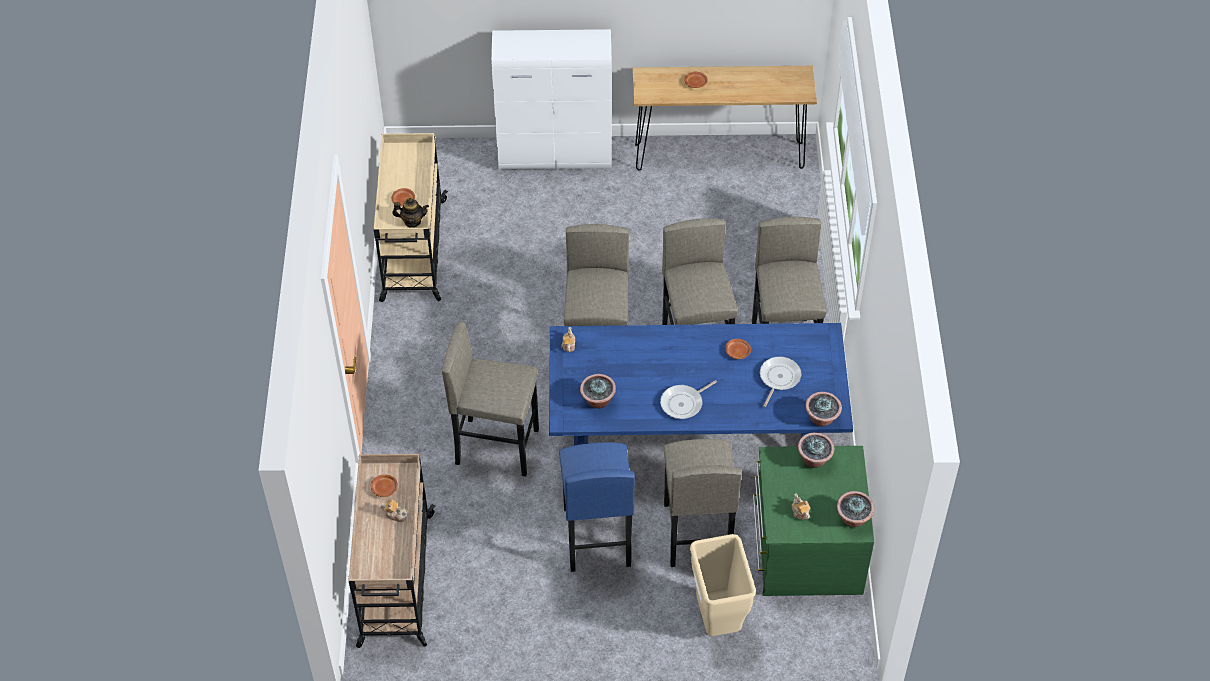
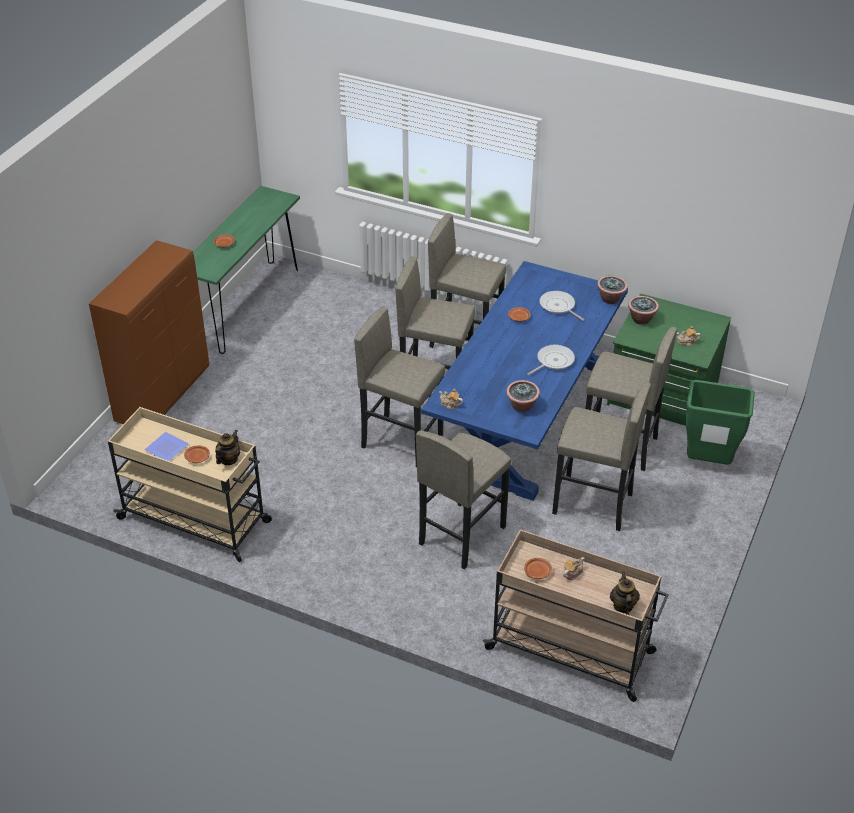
camera: 65 degrees left, 10 degrees down
(373, 565) = (623, 606): none -> teapot
(405, 177) = (168, 448): none -> plate
(556, 155) = (163, 394): white cabinet -> brown cabinet
(596, 537) = (592, 504): blue stool -> grey stool
(684, 403) = (553, 361): frying pan -> frying pan turned 120 degrees counterclockwise
(717, 620) = (707, 462): beige trash can -> green trash can
(719, 156) = (247, 306): brown console table -> green console table
(853, 519) = (706, 319): potted plant -> none

